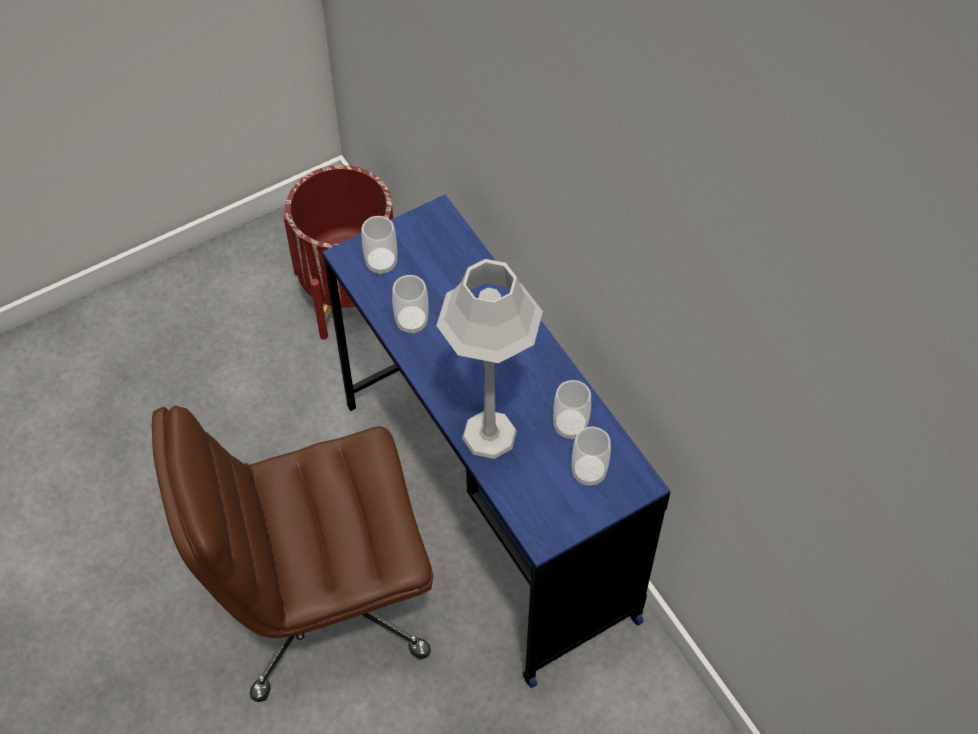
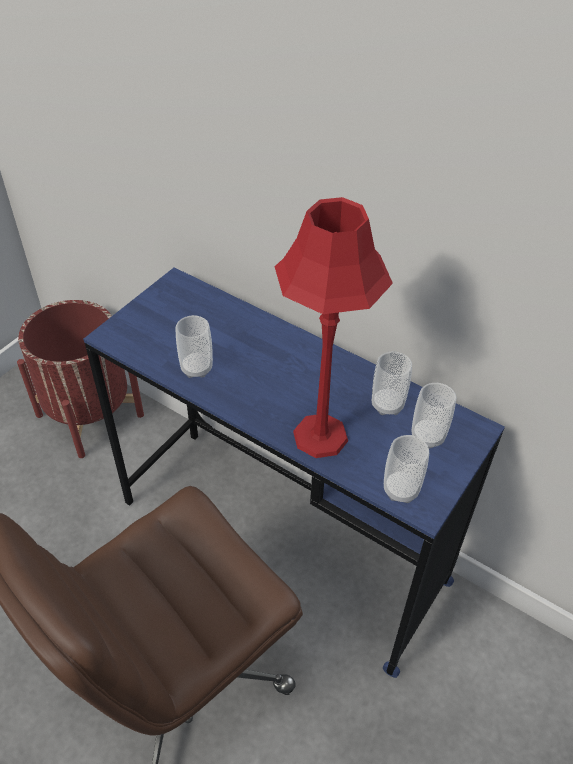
camera: 25 degrees left, 10 degrees down
(381, 263) = (144, 331): cup -> cup (401, 489)
(489, 434) = (320, 436): grey table lamp -> red table lamp

